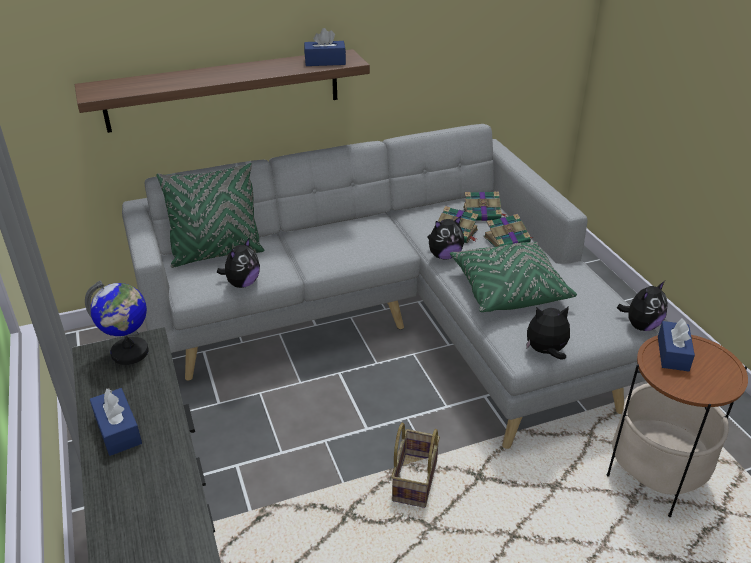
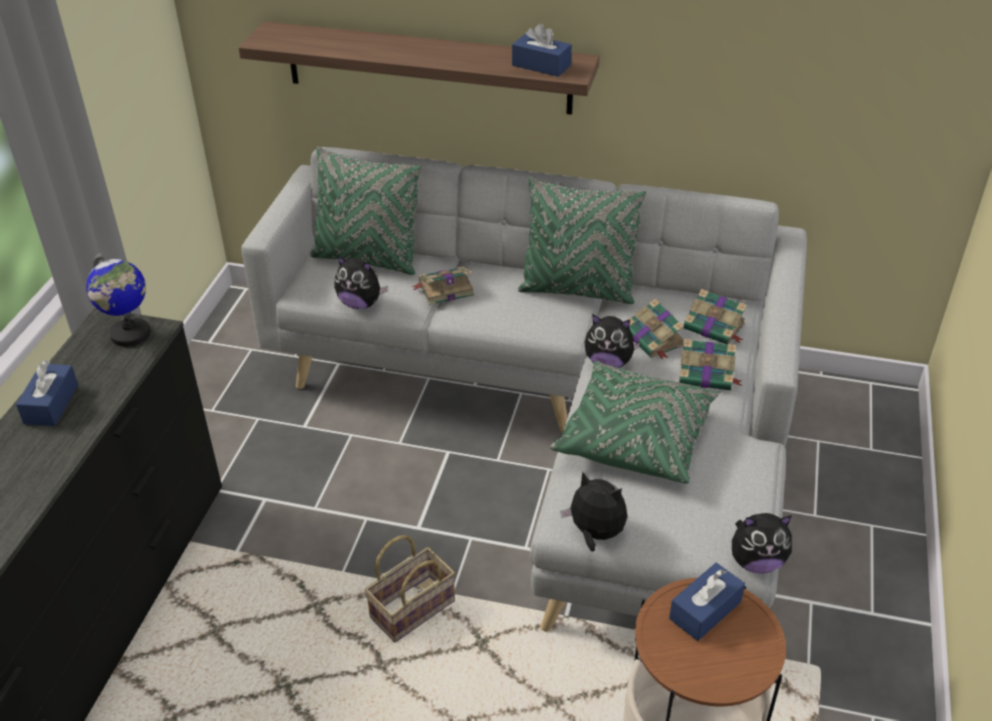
camera: 35 degrees right, 5 degrees up
(242, 283) = (360, 303): plush toy -> plush toy turned 45 degrees clockwise
(294, 253) = (444, 289): none -> book
(380, 223) = (577, 290): none -> green pillow

